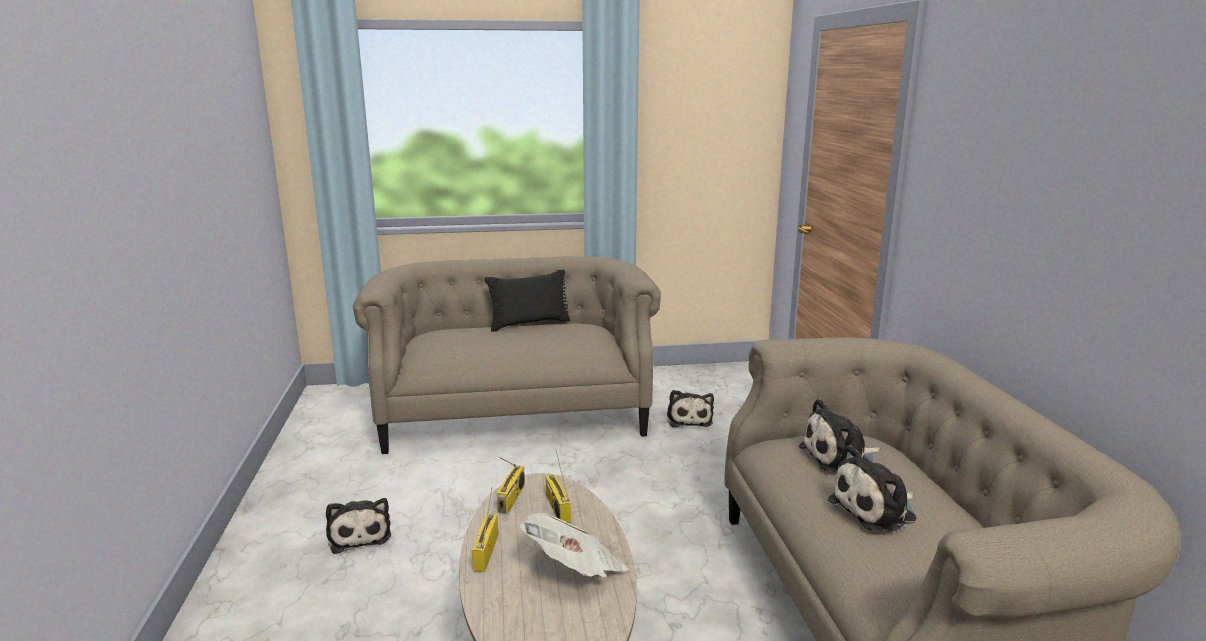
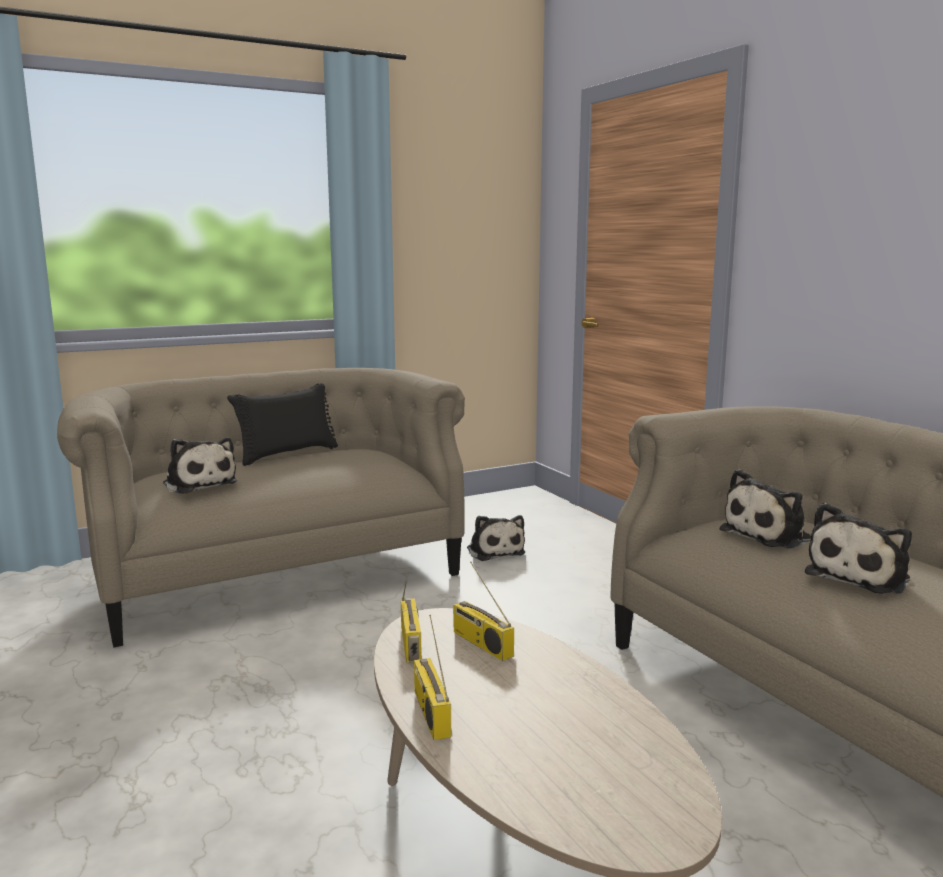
camera: 20 degrees left, 5 degrees down
(359, 535) = (137, 756): plush toy -> plush toy (199, 483)
(575, 569) = (569, 709): newspaper -> none

